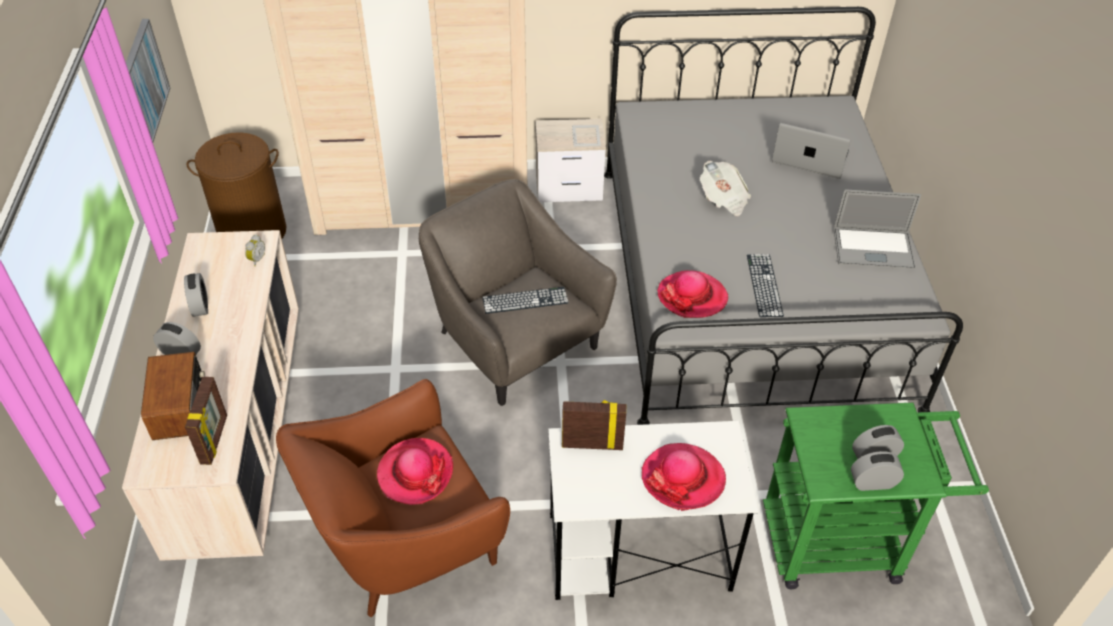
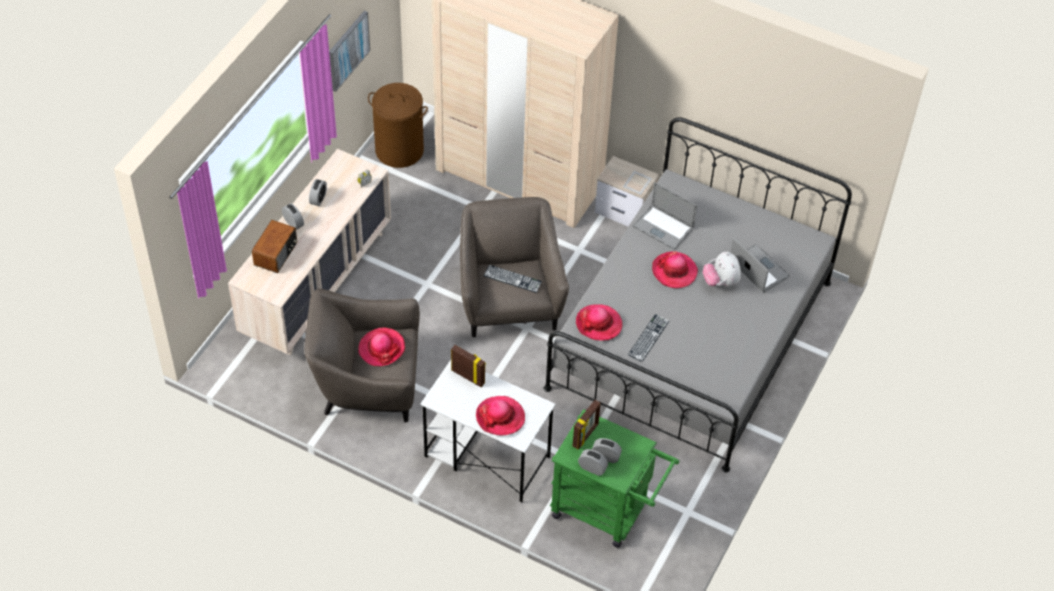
camera: 30 degrees right, 5 degrees up
(215, 440) = (283, 280): picture frame -> picture frame (586, 435)
(404, 539) = (367, 384): brown armchair -> grey armchair
(723, 199) = (674, 271): newspaper -> hat
(784, 188) = (721, 282): none -> plush toy
(873, 248) = (738, 348): laptop -> laptop (663, 227)

